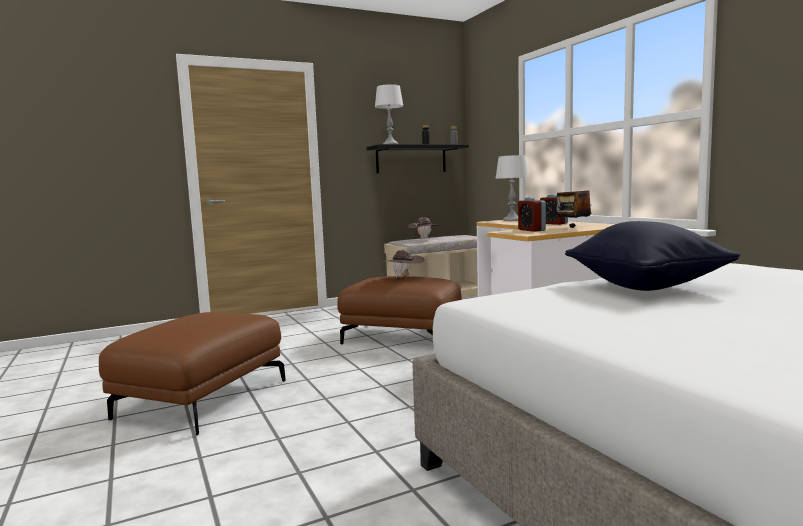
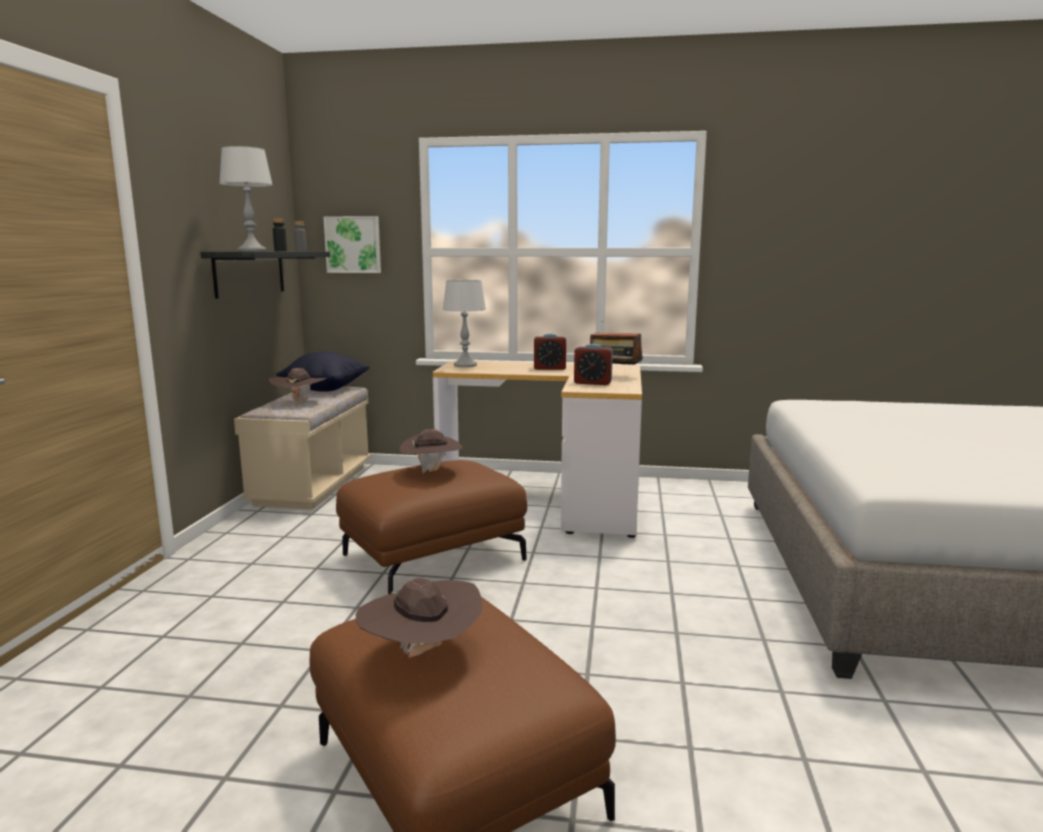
camera: 55 degrees left, 5 degrees up
(181, 320) = (422, 655): none -> brown hat
(488, 138) = (353, 244): none -> picture
(645, 287) = (888, 437): black pillow -> black pillow (325, 389)

